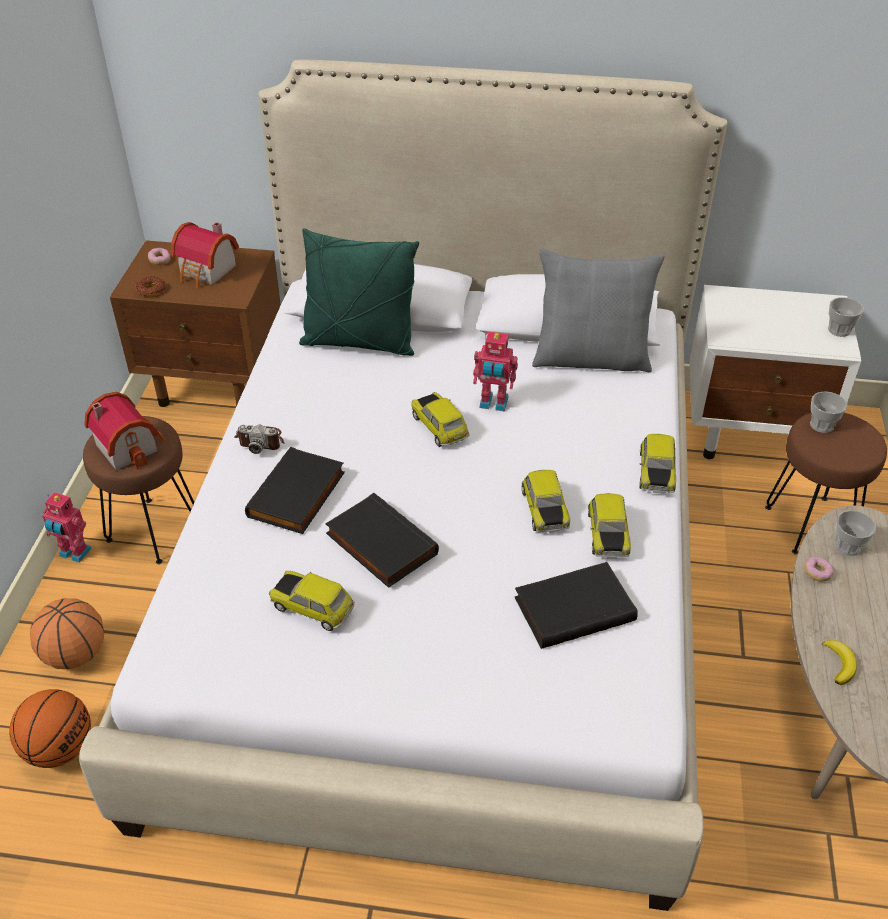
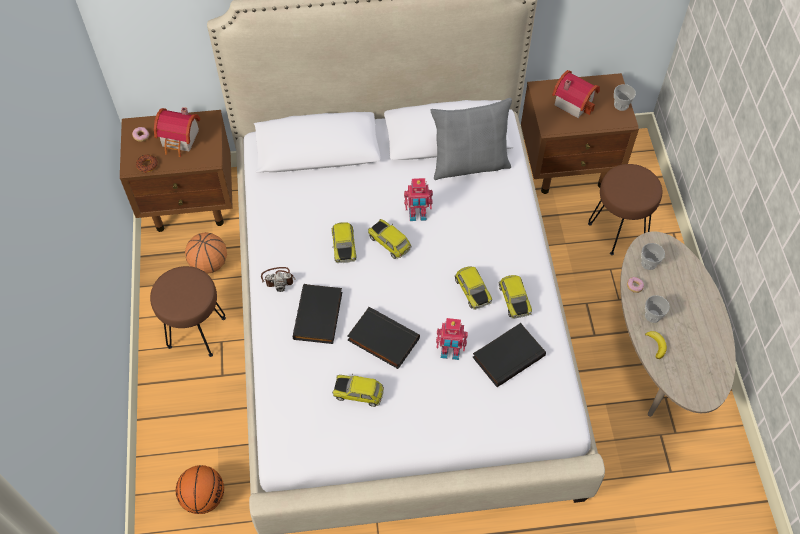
camera: 15 degrees left, 15 degrees up
(74, 553) = (150, 362): toy robot -> toy robot (450, 353)
(75, 654) = (185, 433): basketball -> basketball (209, 264)
(130, 445) = (182, 293): toy house -> toy house (574, 101)
(359, 342) = (313, 183): green pillow -> none
(655, 472) = (531, 247): toy car -> toy car (343, 246)
(751, 433) = (568, 166): white nightstand -> brown nightstand
(821, 425) = (620, 178): cup -> cup (652, 315)

